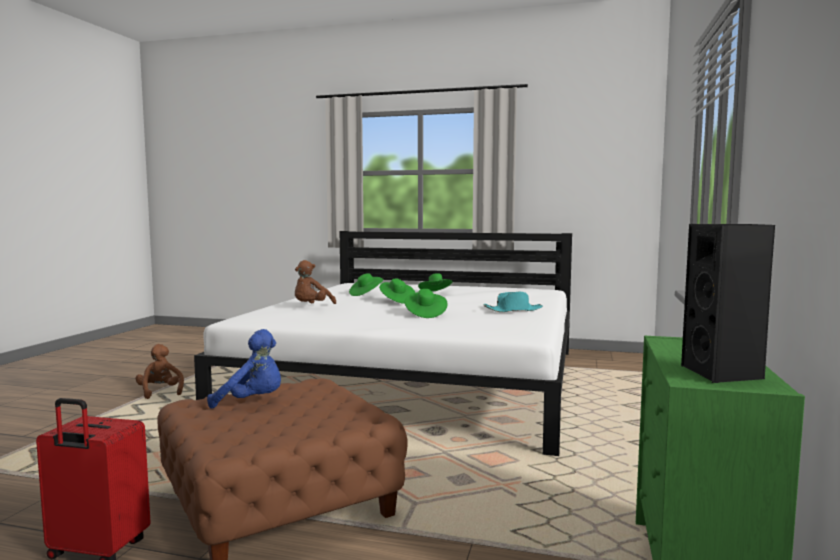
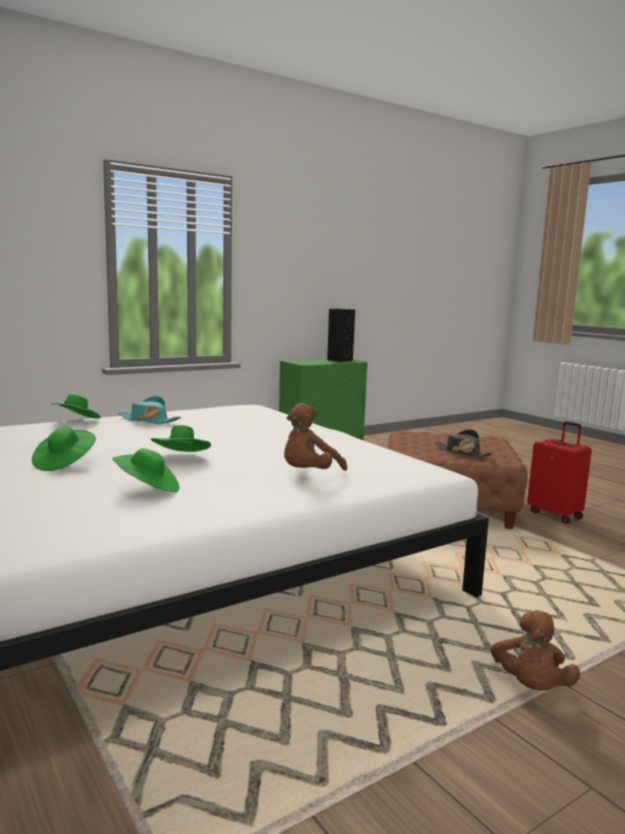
camera: 140 degrees left, 5 degrees up
(253, 402) = (462, 453): blue plush toy -> black hat
(311, 307) = (309, 474): brown plush toy -> brown plush toy turned 150 degrees clockwise
(425, 314) = (233, 435): green hat -> green hat (76, 421)

